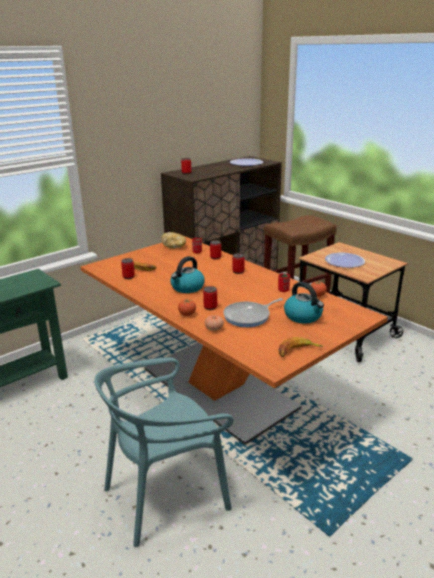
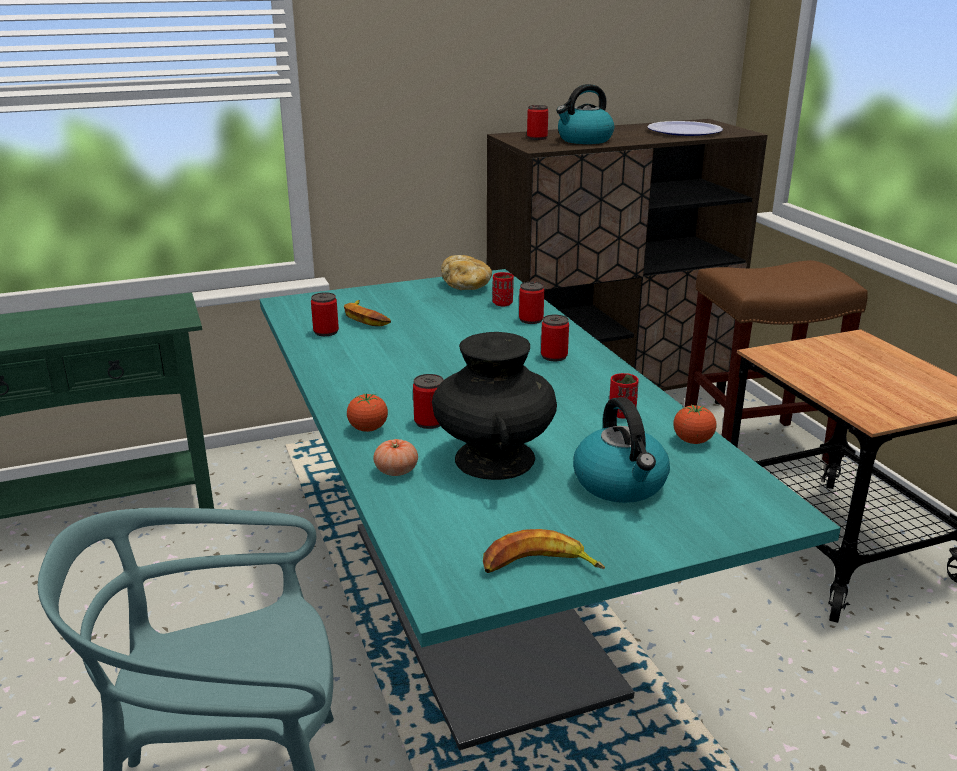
camera: 20 degrees right, 0 degrees up
(187, 288) = (418, 372): kettle -> kettle (584, 140)
(218, 388) = (478, 605): orange dining table -> turquoise dining table
(249, 316) = (494, 459): frying pan -> black vase
(344, 261) = (844, 374): plate -> none

